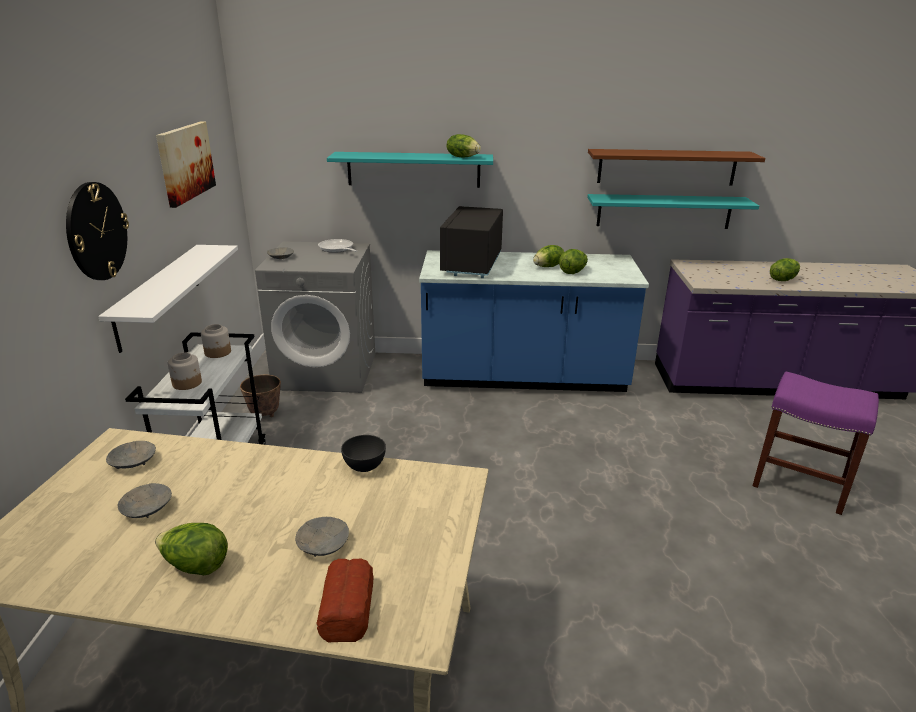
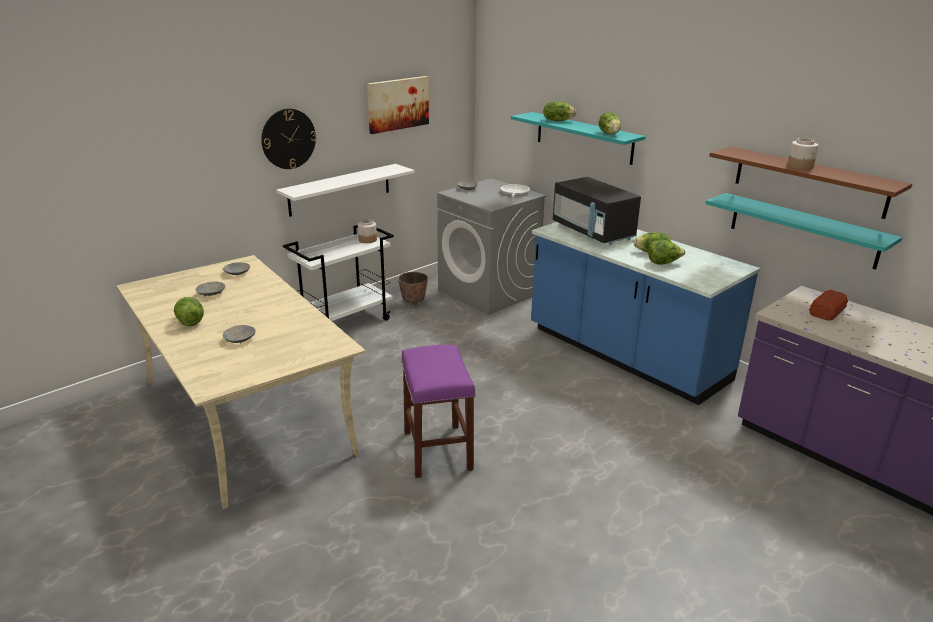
camera: 45 degrees right, 0 degrees up
(187, 383) = (327, 250): jar -> jar (800, 166)
(348, 606) = (207, 364): bread -> bread (827, 311)
(364, 466) = (313, 319): grey bowl -> none
(471, 264) = (593, 232): black microwave -> black microwave turned 90 degrees counterclockwise
(782, 279) = (884, 342): lettuce -> lettuce (557, 120)
(801, 484) = (729, 545): purple stool -> purple stool (438, 451)

